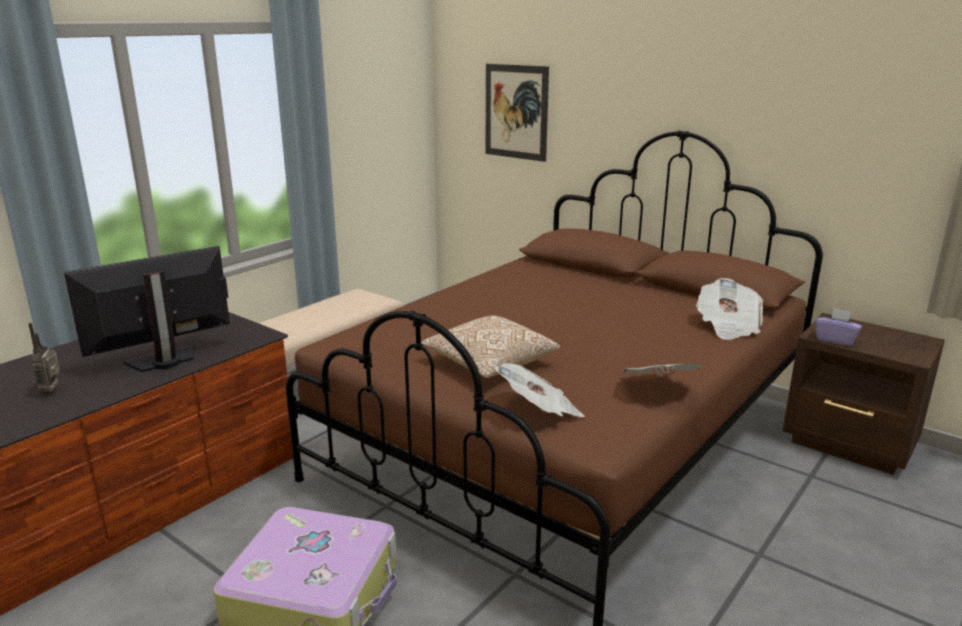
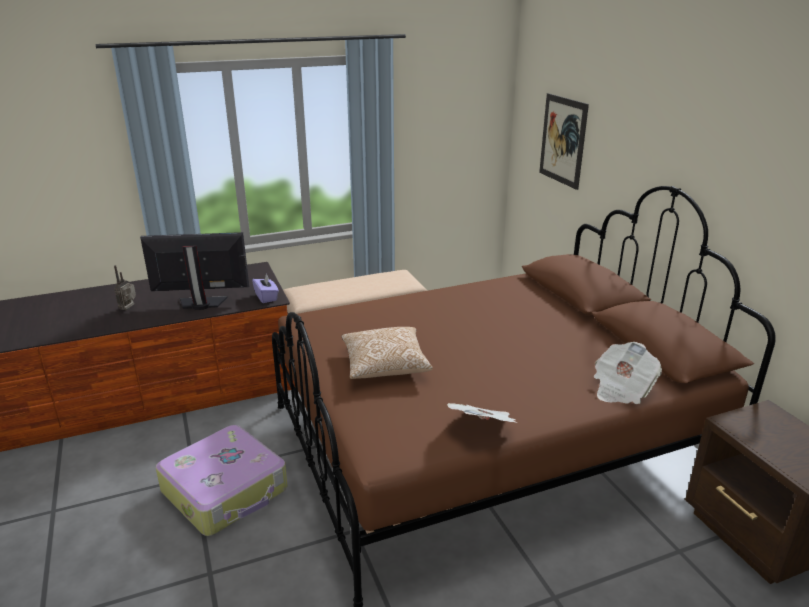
camera: 30 degrees right, 5 degrees up
(539, 411) = (372, 417): newspaper -> none
(835, 340) = (742, 432): purple tissue box -> purple tissue box (266, 297)

